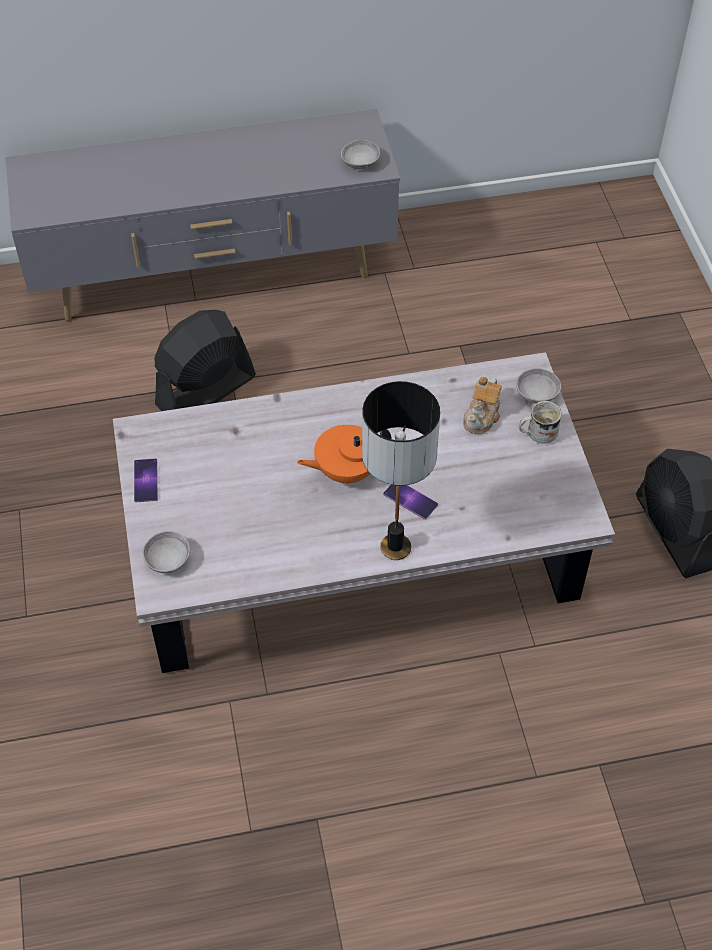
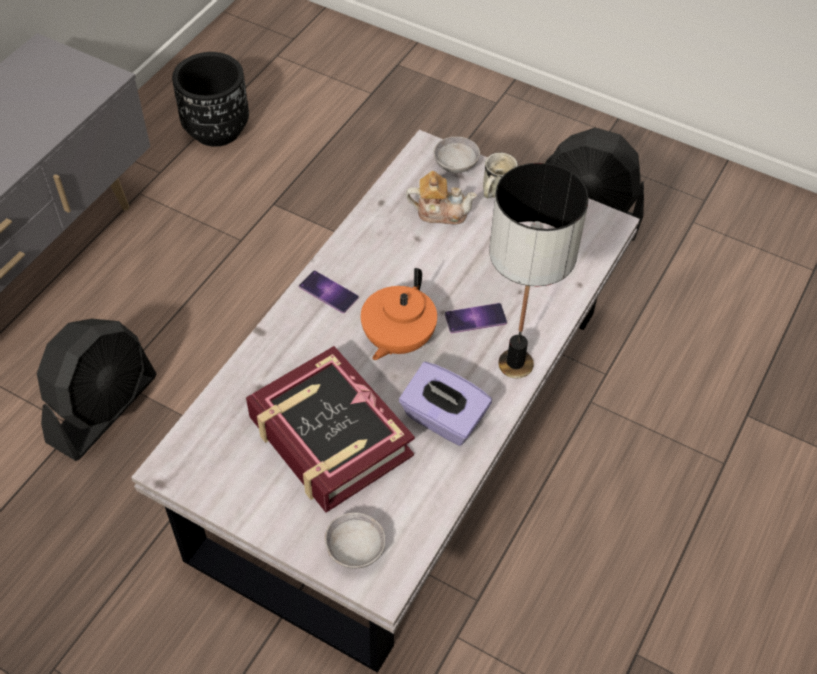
camera: 50 degrees left, 0 degrees up
(146, 480) = (239, 501): phone -> phone (328, 292)
(205, 391) = (103, 409): black fan -> black fan turned 150 degrees counterclockwise
(234, 490) = (329, 437): none -> book
(308, 538) = (443, 419): none -> purple tissue box
(360, 163) = (83, 85): grey bowl -> none
(482, 417) = (440, 212): teapot -> teapot turned 60 degrees counterclockwise
(486, 266) = (217, 130): none -> black planter

